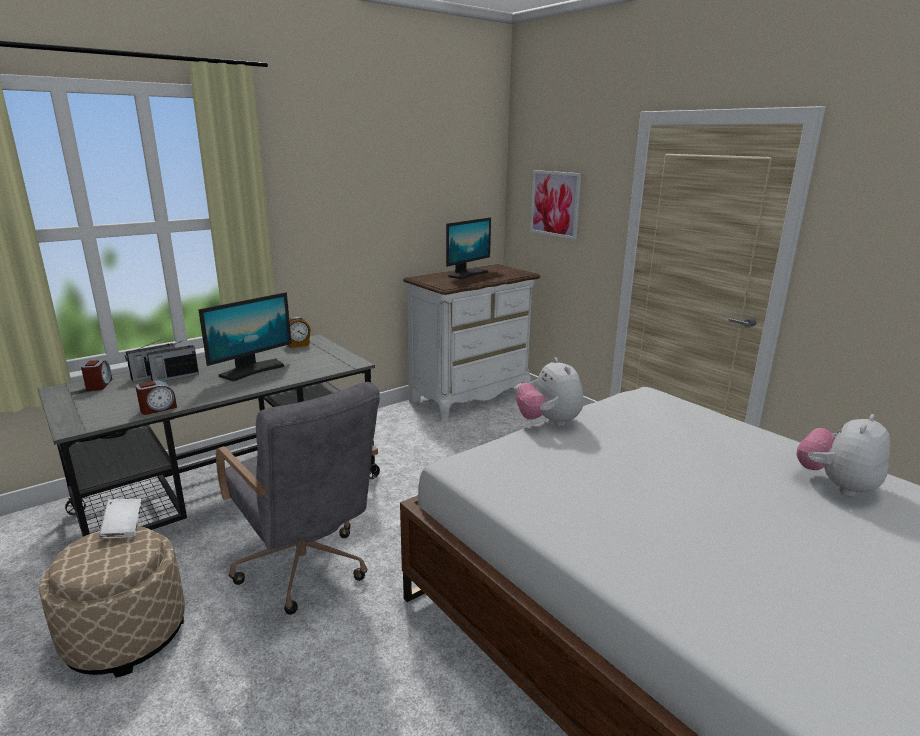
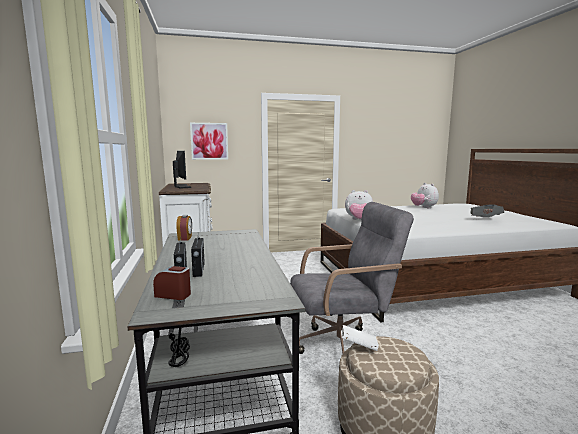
camera: 65 degrees left, 10 degrees down
(158, 408) = (269, 274): alarm clock -> none
(252, 370) = (221, 250): monitor -> none
(783, 597) = (485, 219): none -> newspaper

